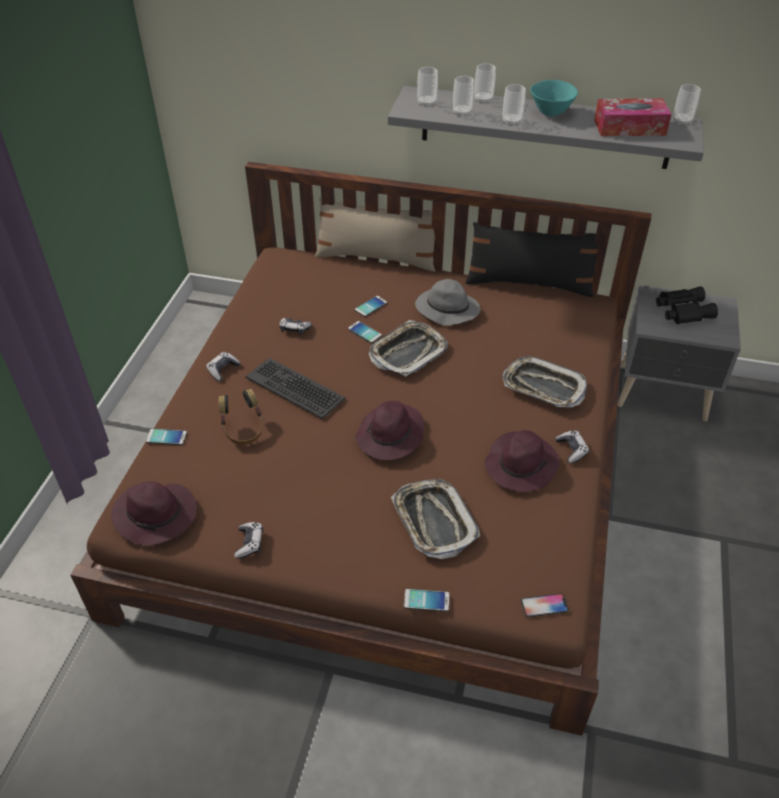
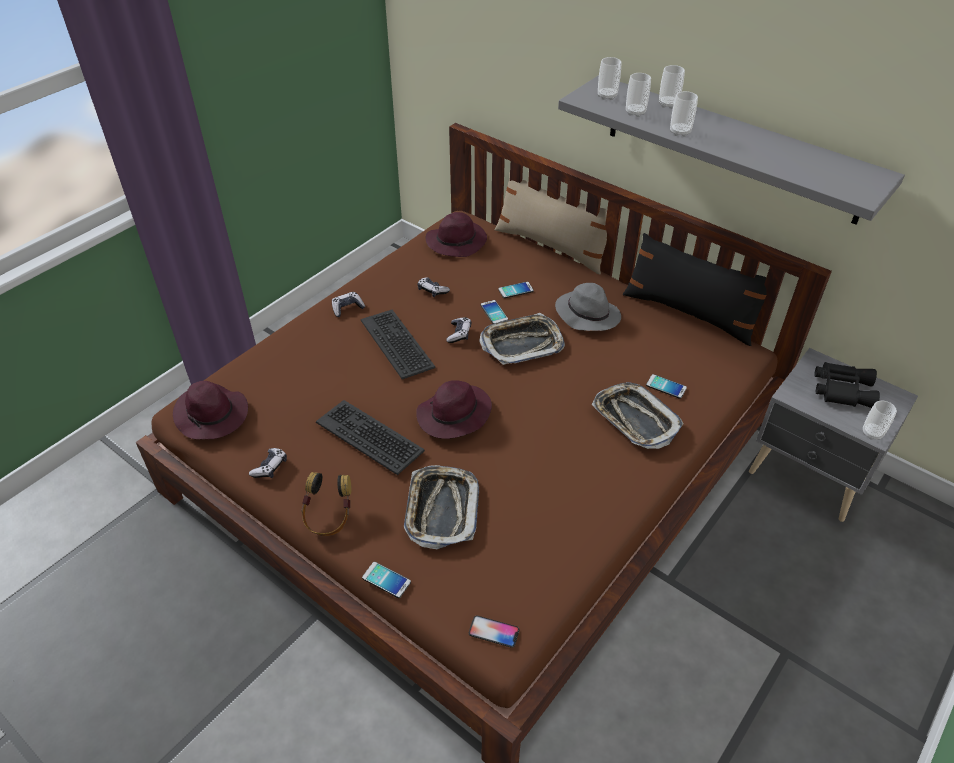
camera: 25 degrees right, 0 degrees up
(166, 437) = (264, 351): phone -> phone (666, 386)
(243, 431) = (329, 367): headphones -> headphones (328, 517)
(327, 480) = (370, 436): none -> keyboard
(521, 464) = (561, 486): purple hat -> purple hat (457, 241)
(551, 113) = (730, 132): turquoise bowl -> none
(571, 450) = (623, 491): game controller -> game controller (459, 334)
(629, 127) = (807, 165): tissue box -> none
(682, 122) = (875, 173): cup -> cup (872, 433)

